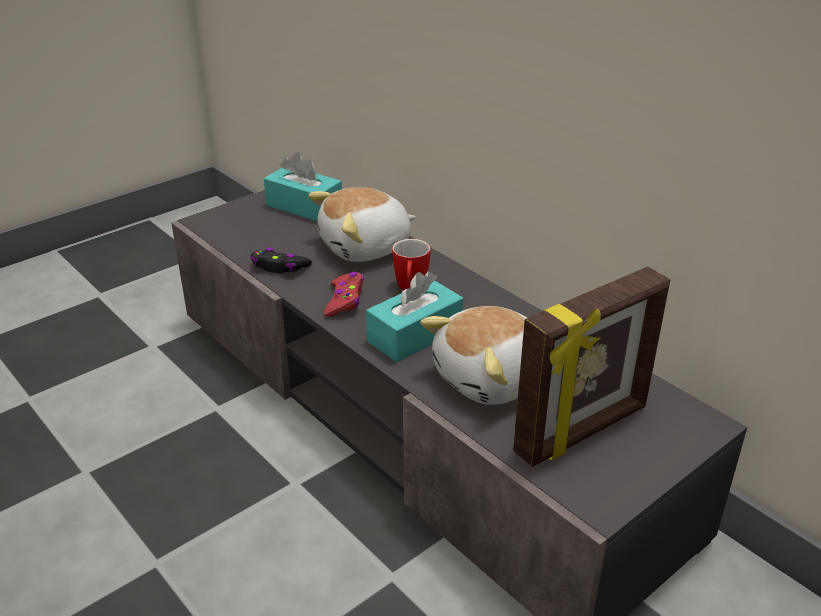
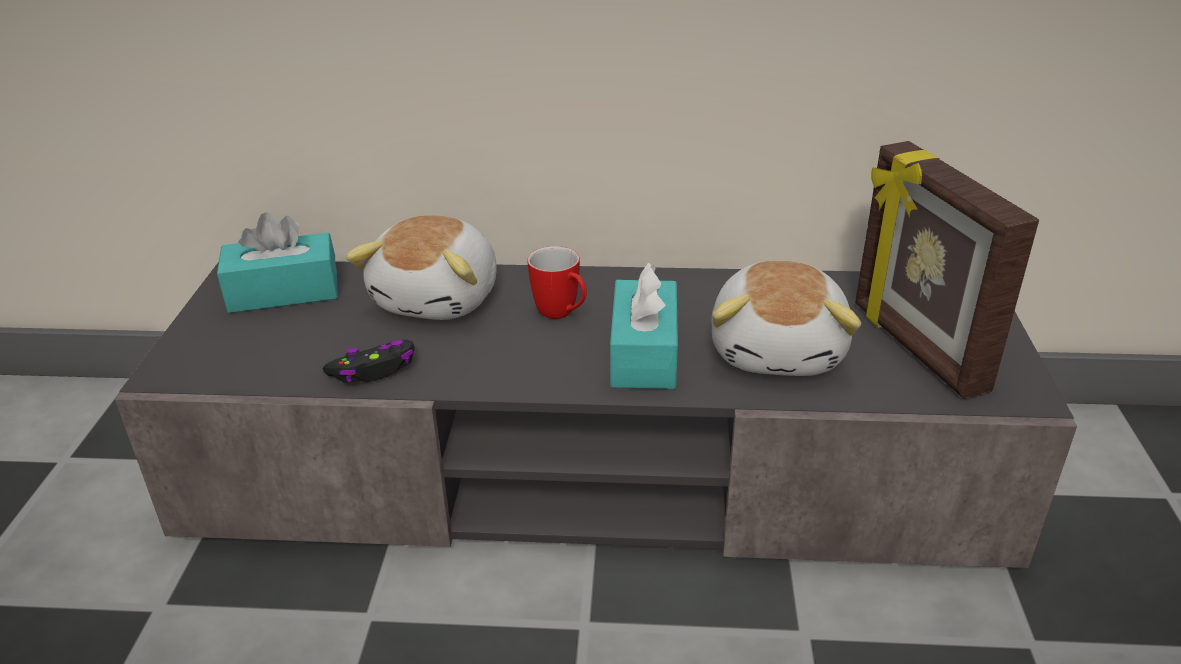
camera: 45 degrees left, 0 degrees up
(345, 300) = (514, 362): red game controller -> none
(583, 431) = (915, 347): picture frame -> picture frame turned 150 degrees clockwise

